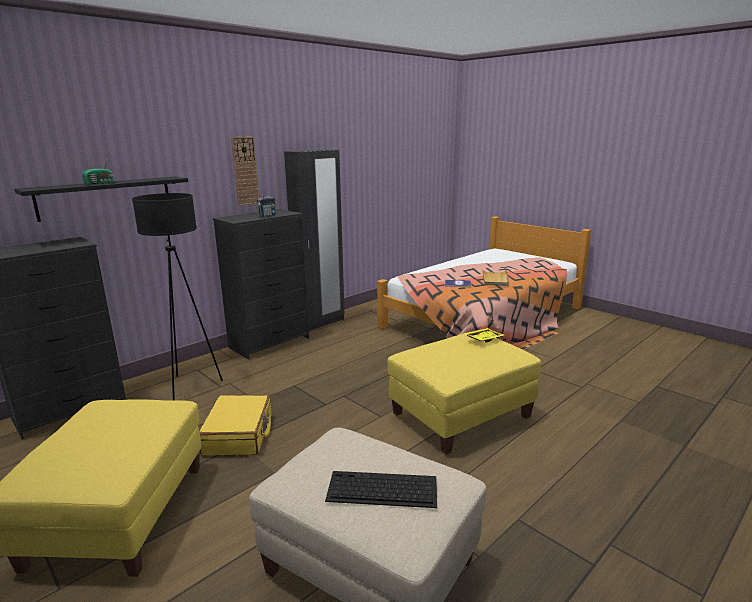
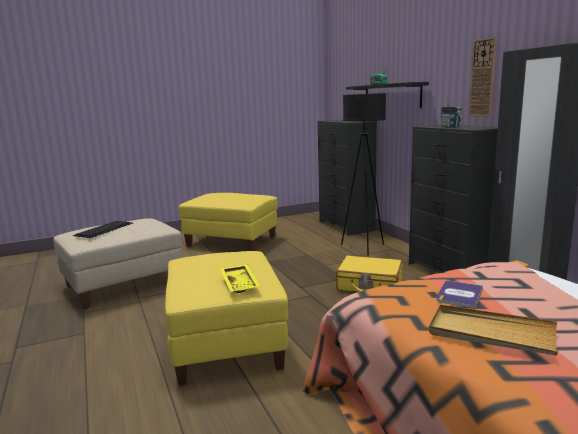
camera: 110 degrees right, 5 degrees down
(239, 435) = (280, 261): yellow suitcase -> yellow suitcase (369, 285)

